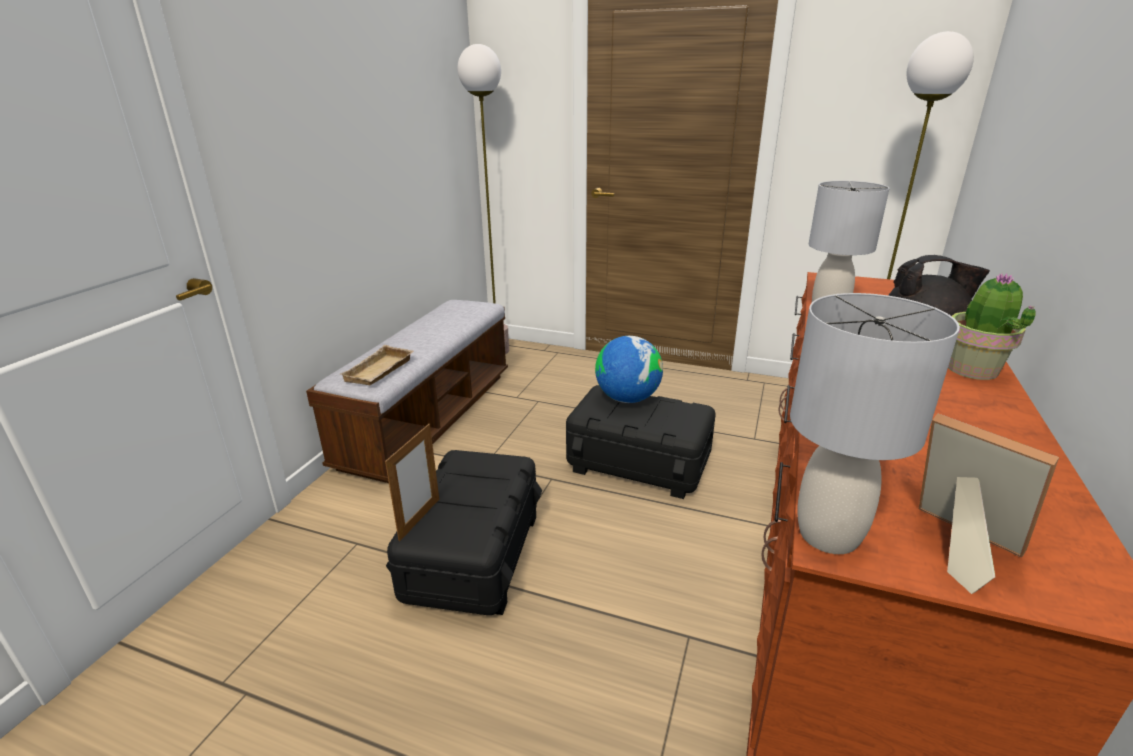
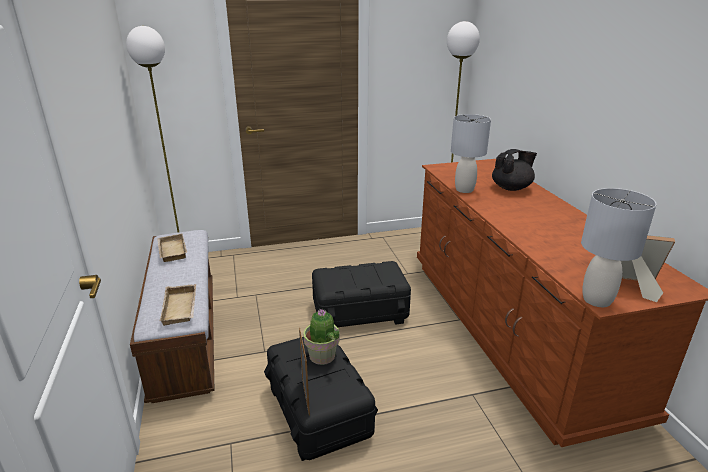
camera: 35 degrees left, 0 degrees up
(442, 315) = (171, 250): none -> beige tray
(627, 399) = (344, 272): globe -> none
(972, 370) = (553, 205): potted plant -> potted plant (322, 356)

